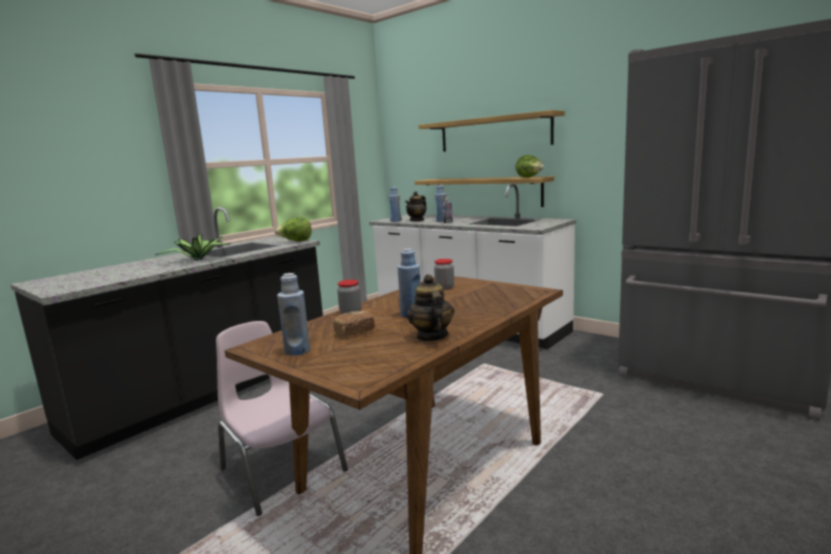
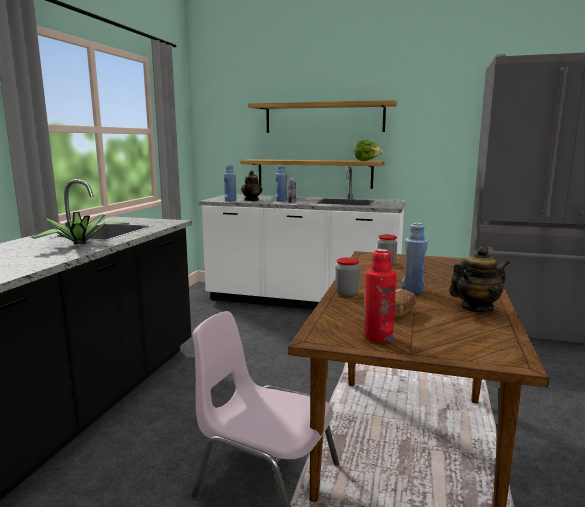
camera: 25 degrees left, 0 degrees up
(296, 241) = (164, 221): lettuce -> none
(297, 351) = (378, 337): blue bottle -> red bottle
(431, 336) = (476, 308): teapot -> teapot turned 105 degrees clockwise

